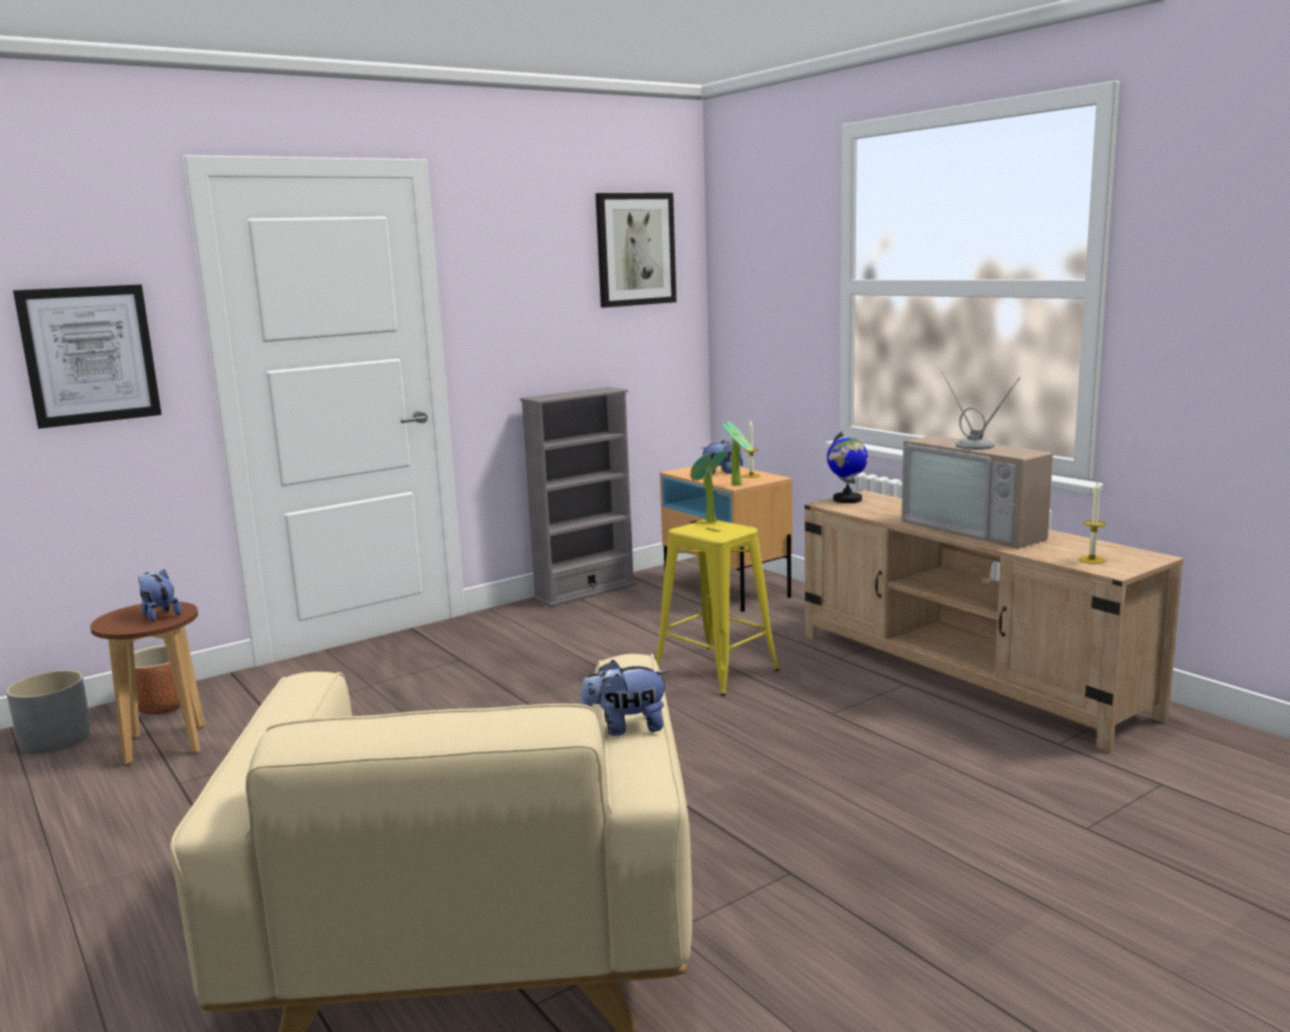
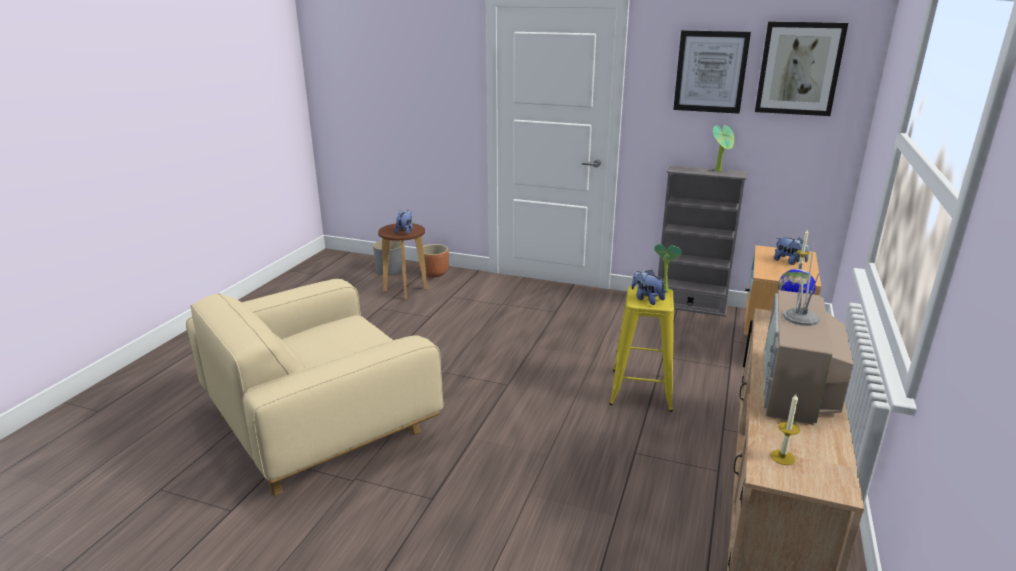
camera: 55 degrees right, 10 degrees up
(90, 355) = (434, 98): picture -> picture (710, 72)
(625, 728) = (324, 367): plush toy -> plush toy (647, 299)
(738, 484) = (769, 275): potted plant -> potted plant (719, 171)

